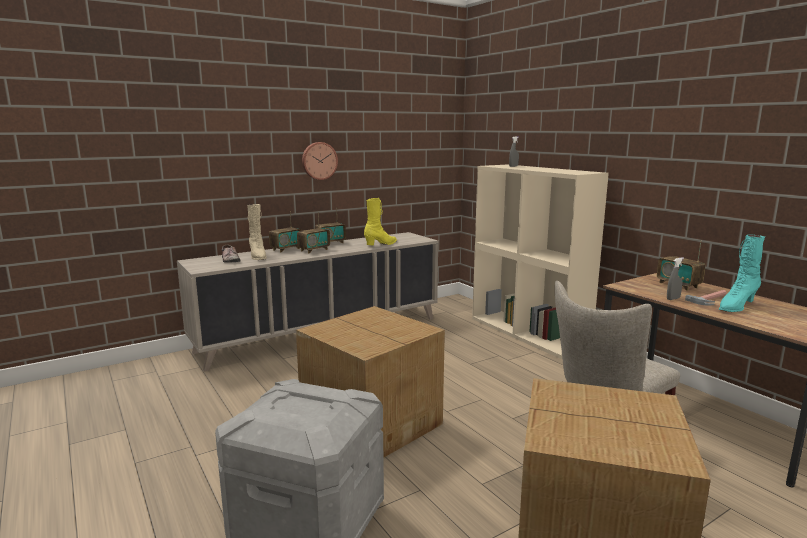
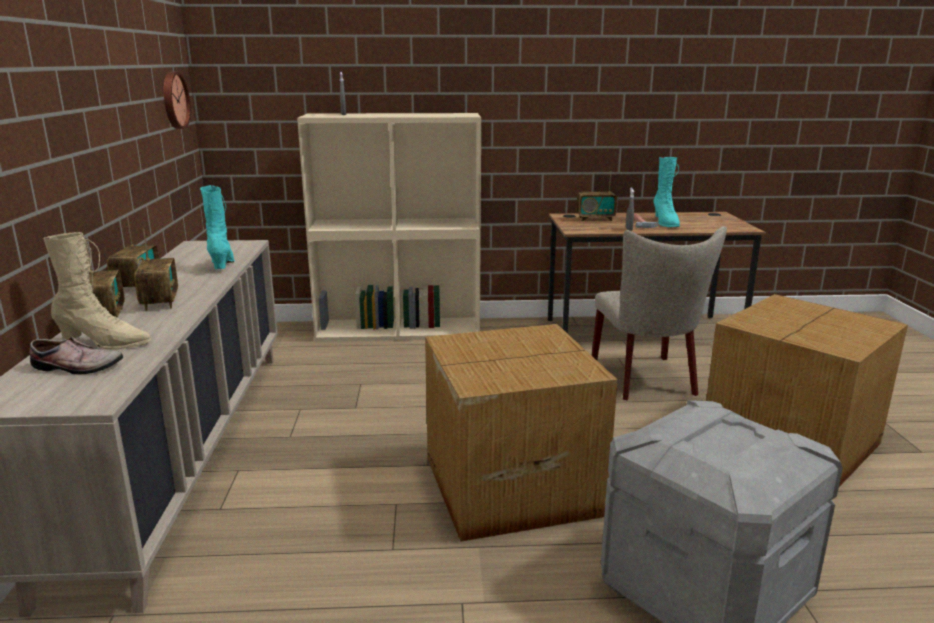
camera: 60 degrees left, 5 degrees up
(319, 161) = (78, 129): wall clock -> wall clock (174, 100)
(381, 244) = (222, 264): yellow boot -> turquoise boot

